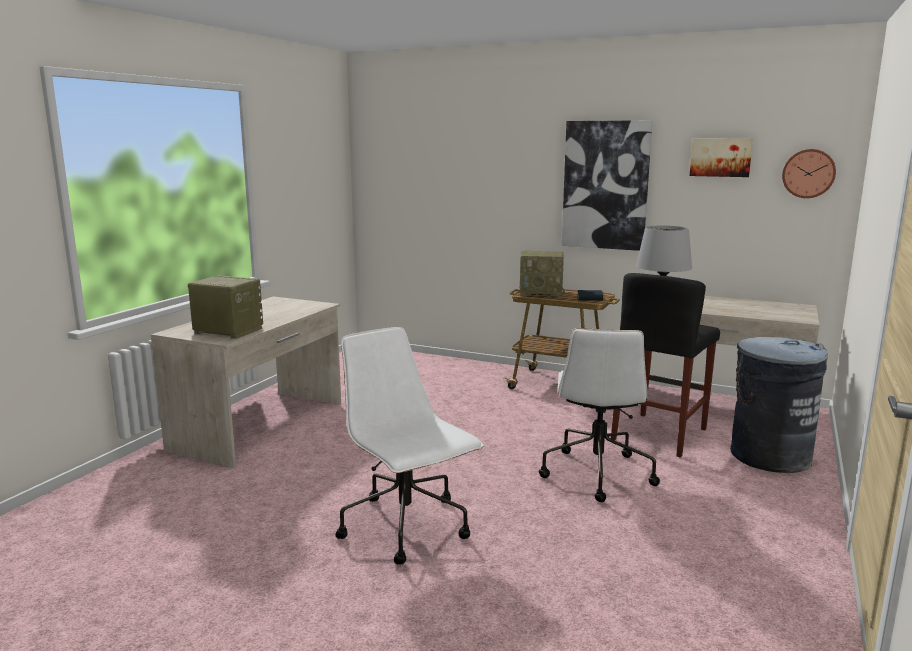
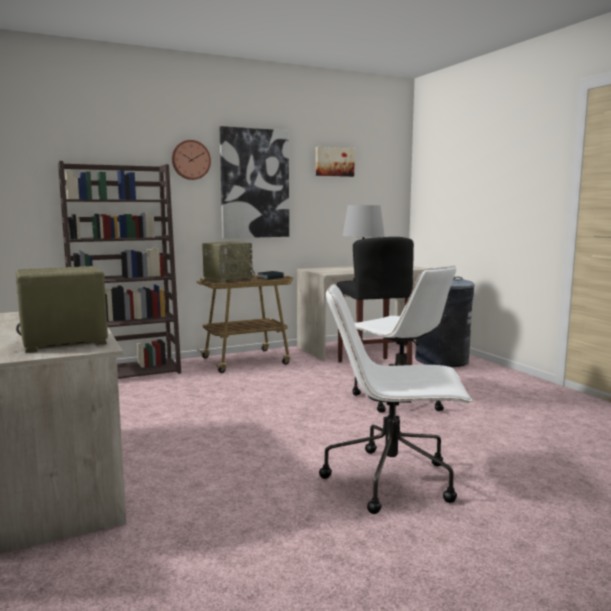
camera: 50 degrees left, 5 degrees down
(450, 365) = (128, 372): none -> brown bookcase
(808, 173) = (384, 174): wall clock -> wall clock (190, 160)

